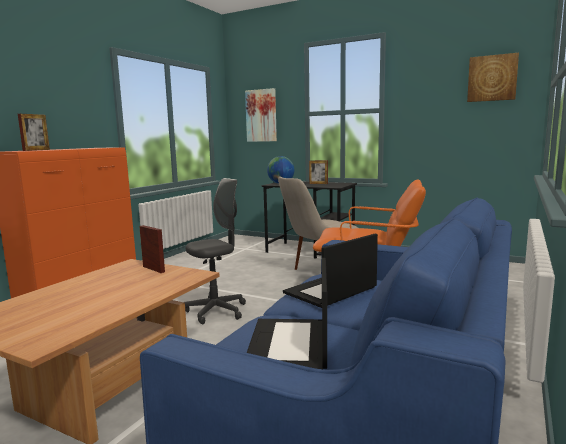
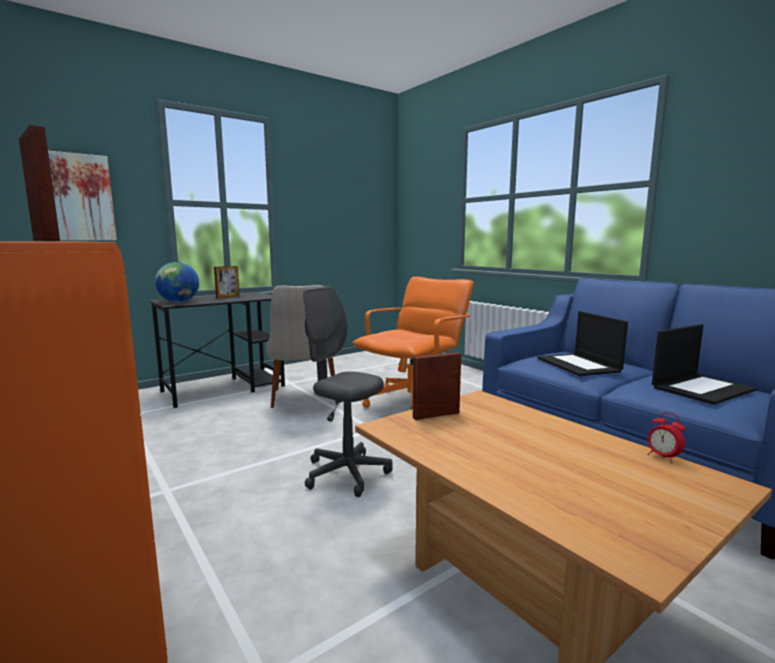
camera: 65 degrees left, 0 degrees up
(88, 328) = (663, 457): none -> alarm clock
(216, 311) = (346, 473): grey office chair -> grey office chair turned 45 degrees counterclockwise
(290, 345) = (702, 388): laptop -> laptop turned 60 degrees counterclockwise
(492, 78) = (364, 187): picture -> none

